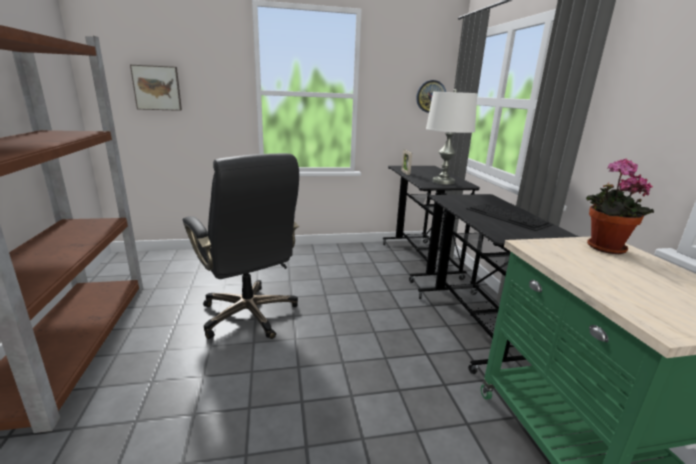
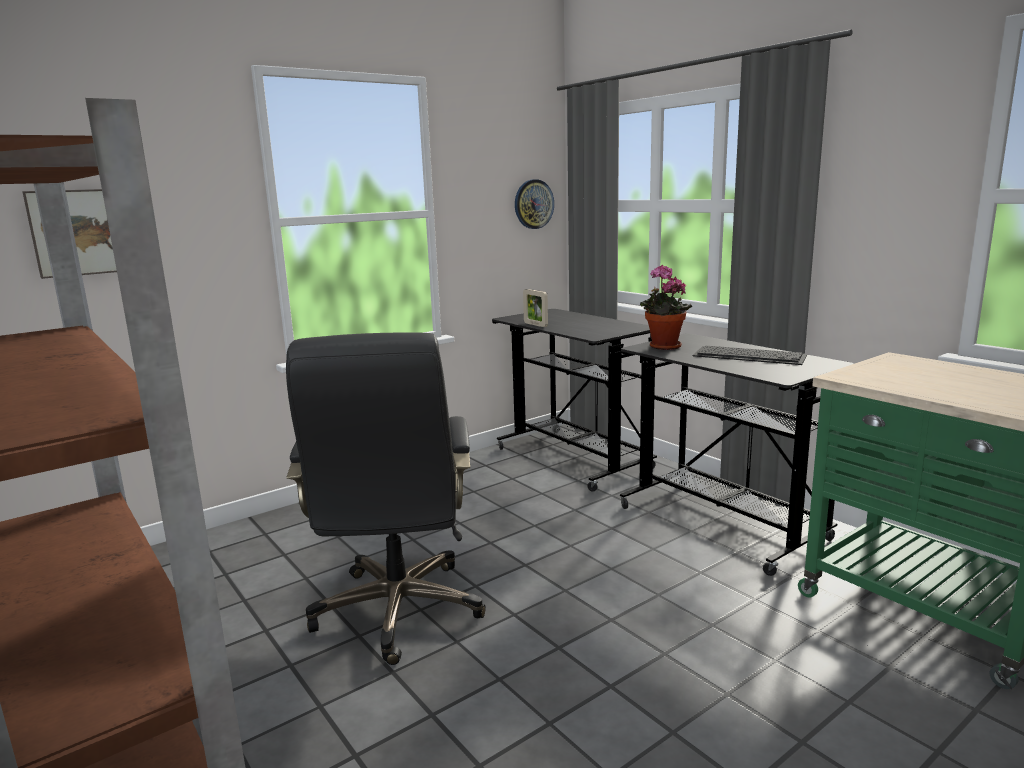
camera: 25 degrees left, 5 degrees down
(247, 313) = (398, 606): black office chair -> black office chair turned 60 degrees clockwise
(443, 182) = (606, 328): white table lamp -> none
(602, 248) = (904, 365): potted plant -> potted plant (662, 347)

